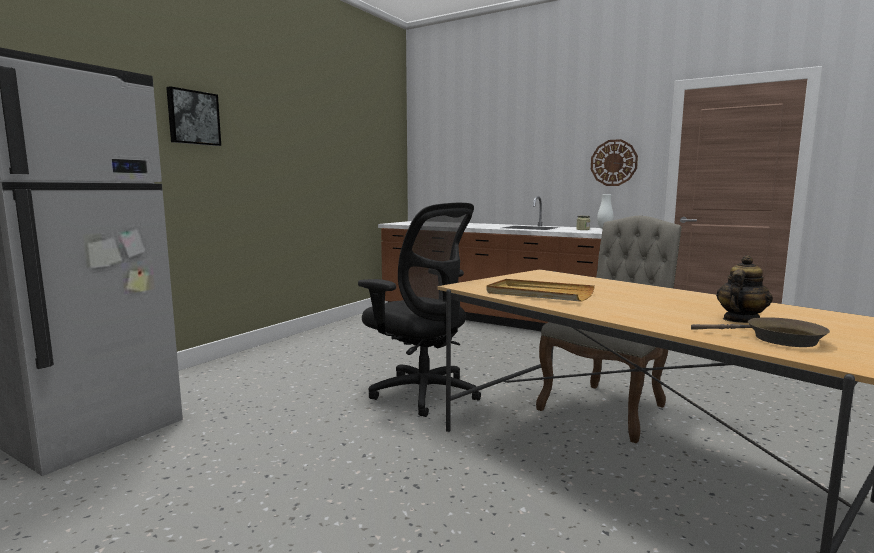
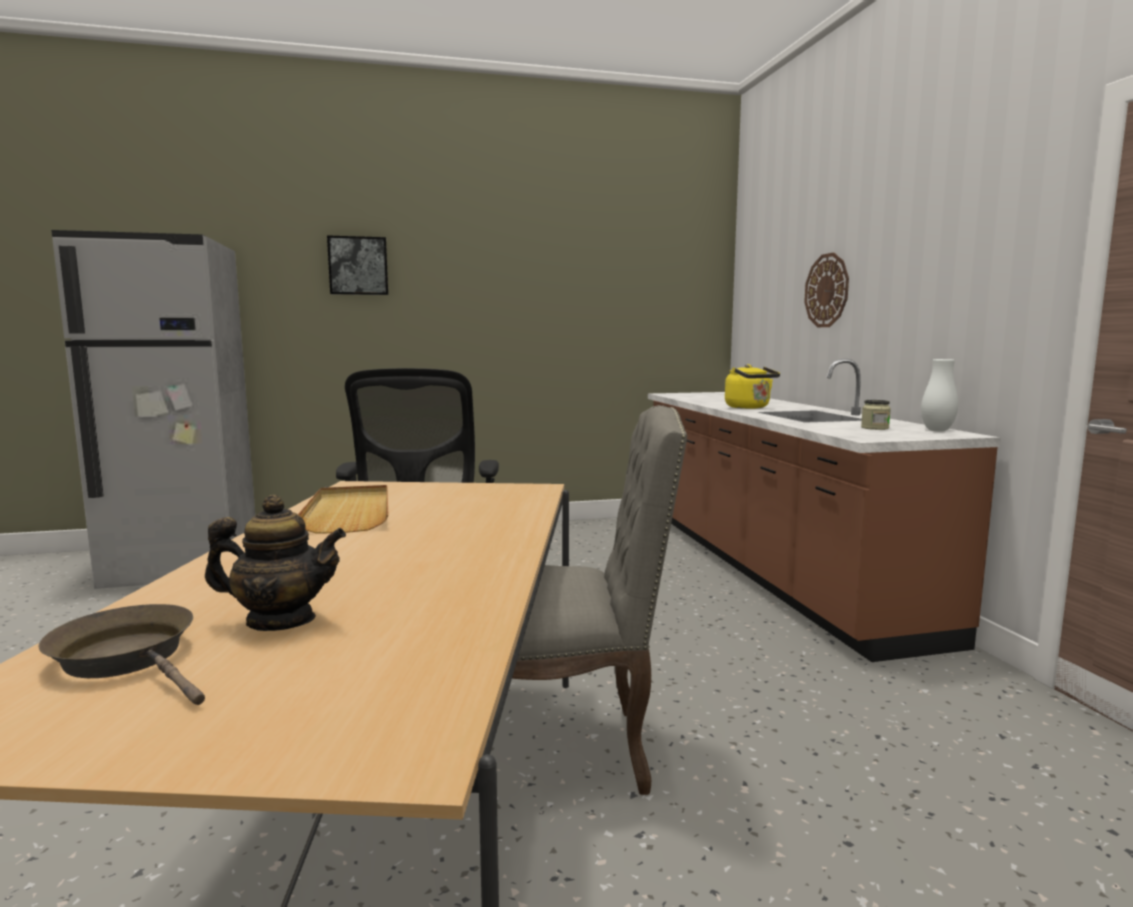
camera: 45 degrees right, 0 degrees up
(482, 226) = (749, 407): none -> yellow kettle
(613, 163) = (979, 291): wall clock -> wall clock (827, 290)
(777, 339) = (130, 659): brown frying pan -> brown frying pan turned 150 degrees clockwise

